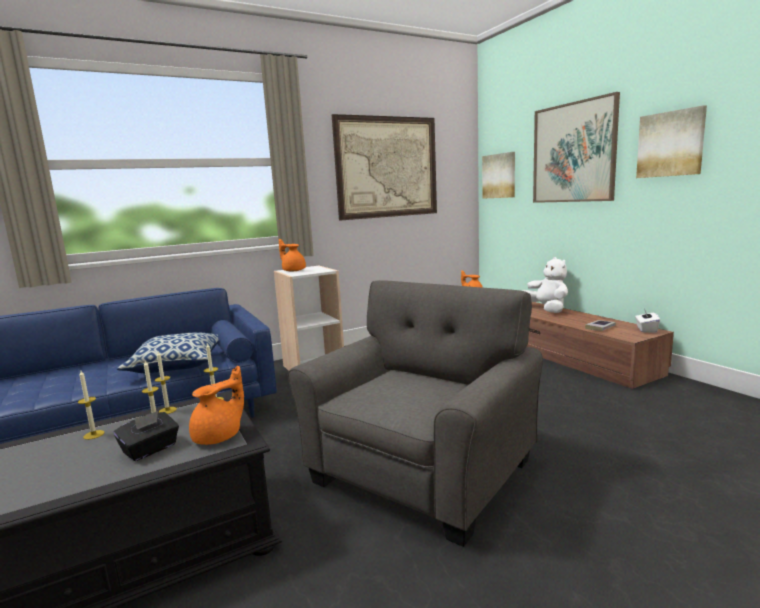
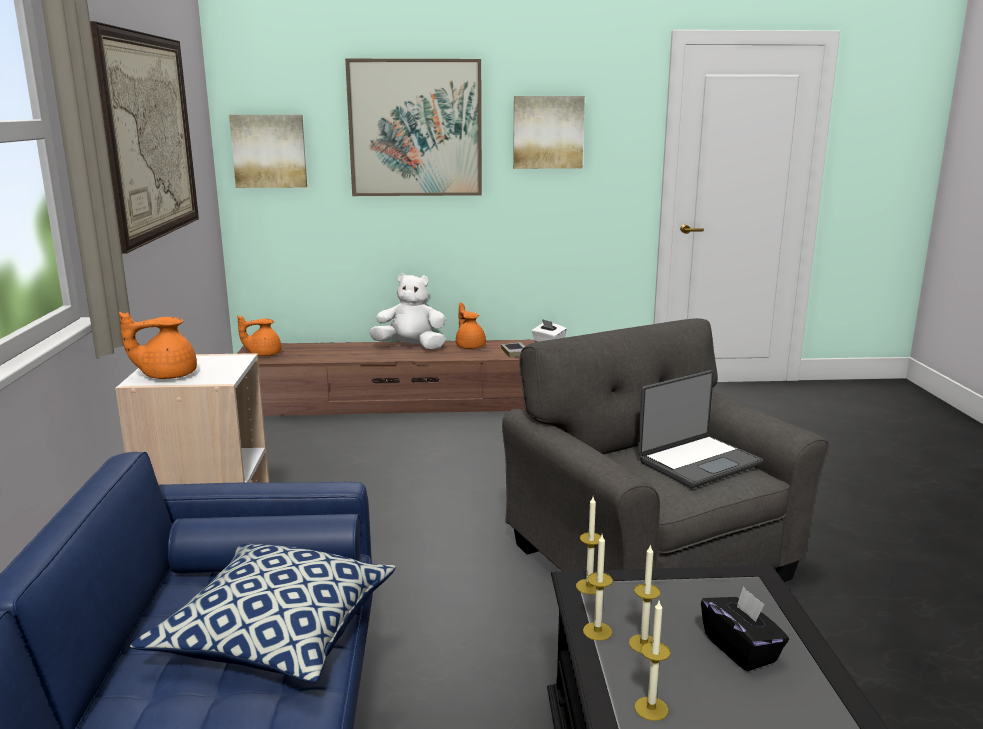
camera: 65 degrees left, 5 degrees up
(219, 436) = (727, 592): orange teapot -> orange teapot (470, 346)
(411, 394) = (697, 462): none -> laptop

